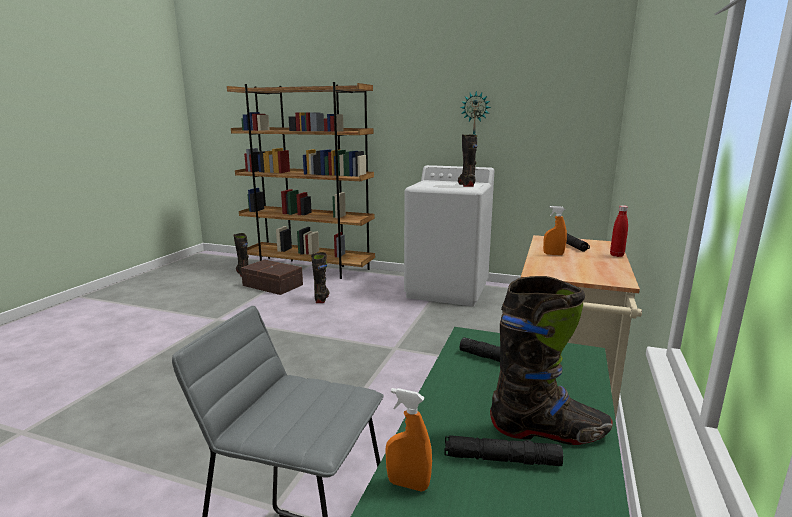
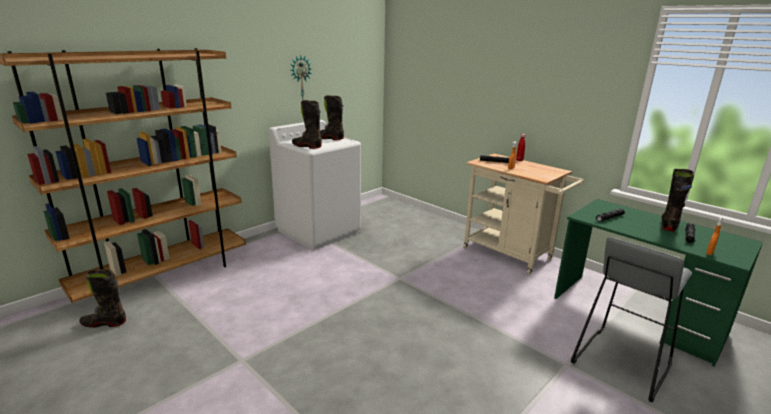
camera: 65 degrees left, 5 degrees up
(272, 285) = (185, 308): brown storage box -> none
(322, 298) = (264, 287): black boot -> black boot (307, 146)

